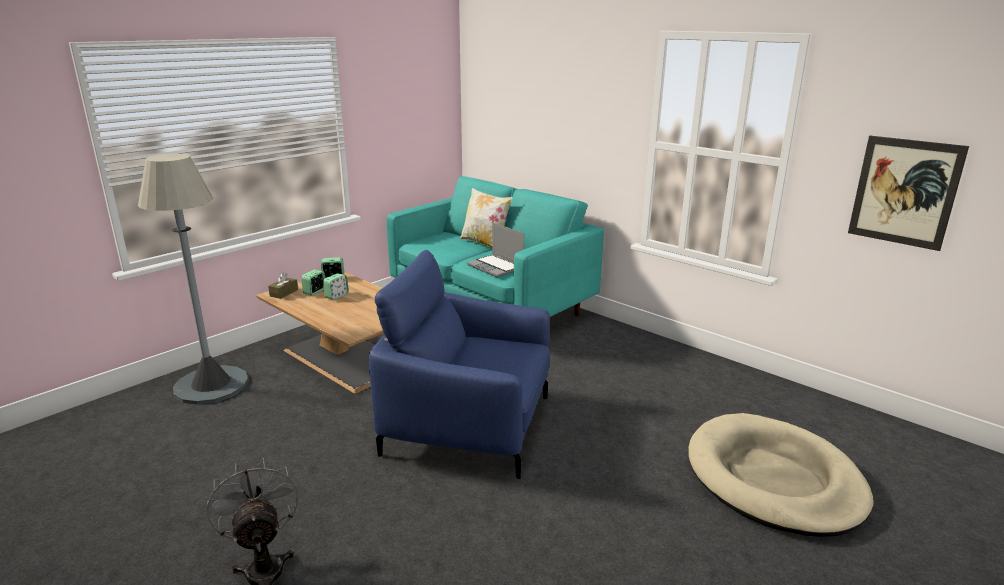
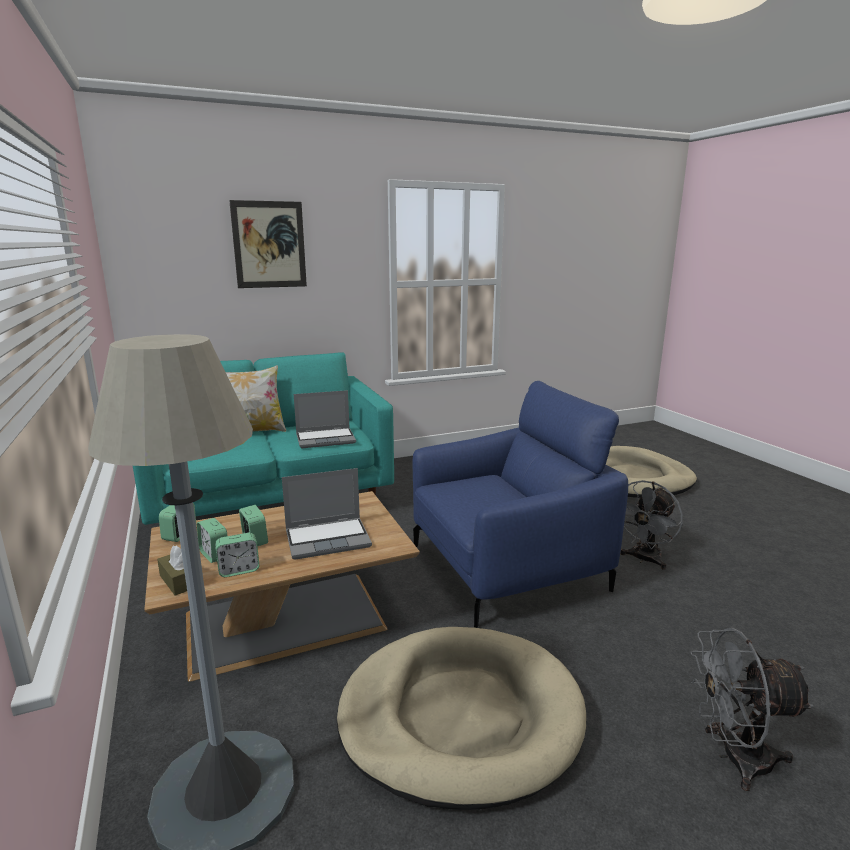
camera: 65 degrees left, 5 degrees down
(278, 439) = (460, 716): none -> beige dog bed
(300, 302) = (239, 570): none -> alarm clock
(349, 314) = (329, 539): none -> laptop
(469, 424) = (506, 567): blue armchair -> blue armchair turned 150 degrees counterclockwise
(545, 504) = (643, 559): none -> grey fan
(904, 192) = (566, 287): picture -> picture (269, 245)

